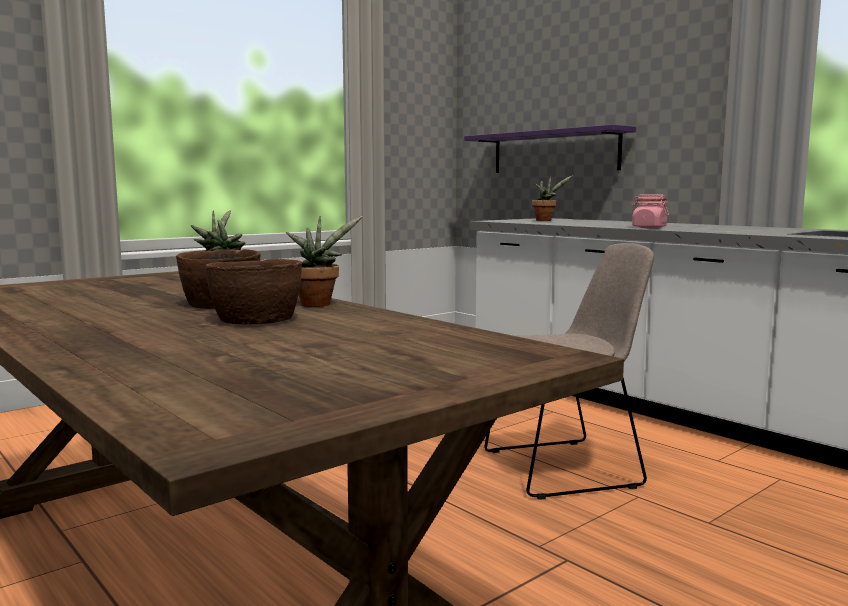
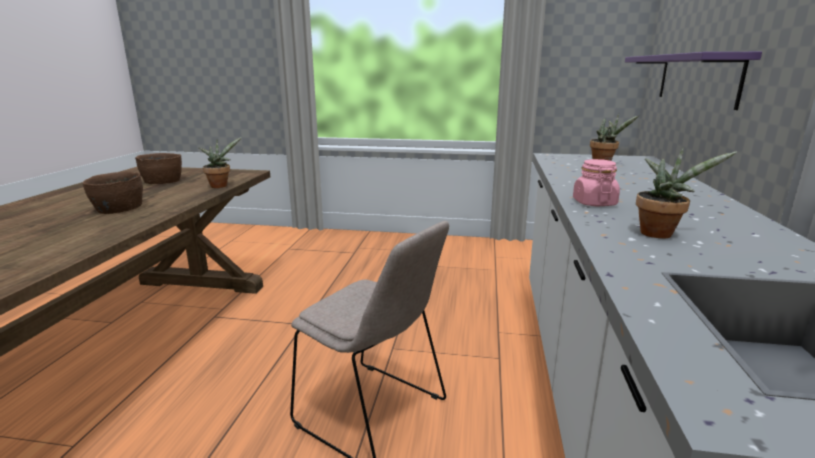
camera: 50 degrees right, 10 degrees up
(255, 320) = (56, 228): brown bowl -> brown bowl (163, 181)
(318, 304) = (133, 223): potted plant -> potted plant (660, 233)

